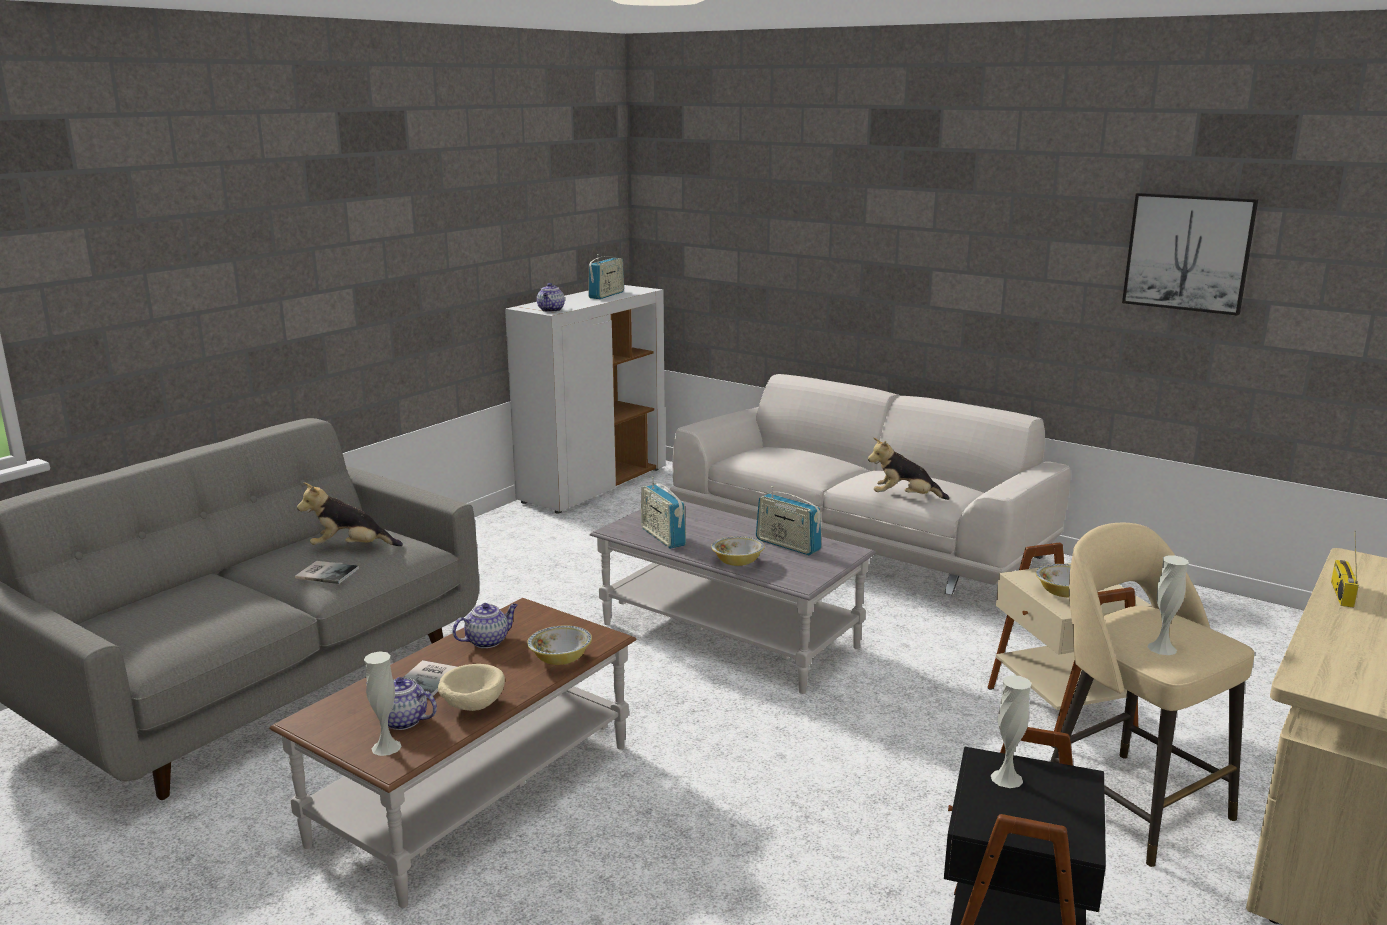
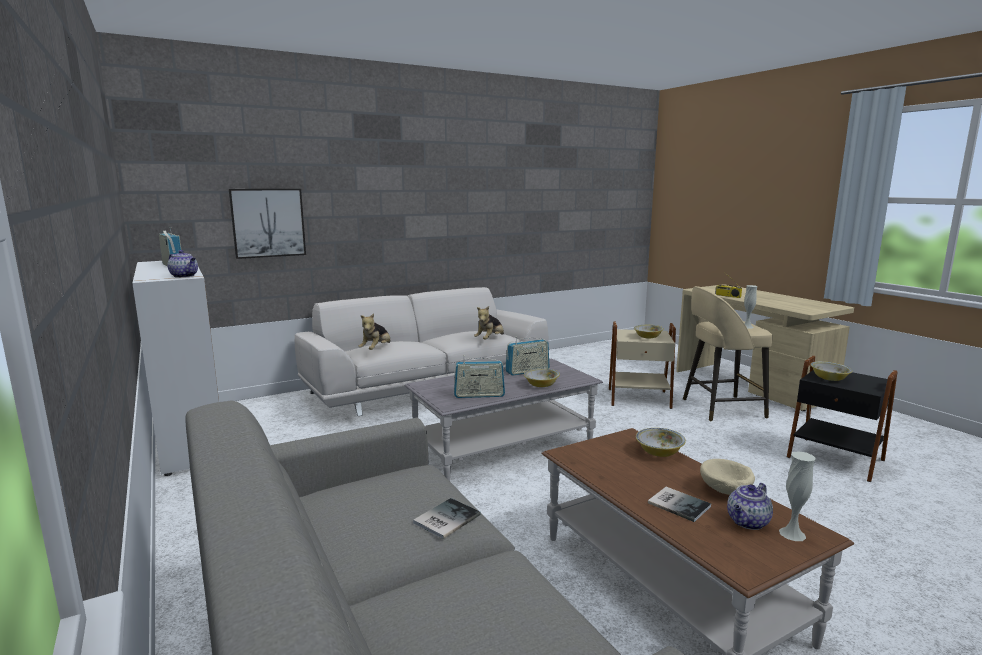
camera: 65 degrees left, 5 degrees down
(350, 548) = (391, 501): plush toy -> plush toy (376, 349)
(487, 641) = (617, 473): teapot -> none
(1006, 778) = (829, 379): white vase -> bowl
(1188, 252) = (529, 191): picture -> picture (268, 223)

